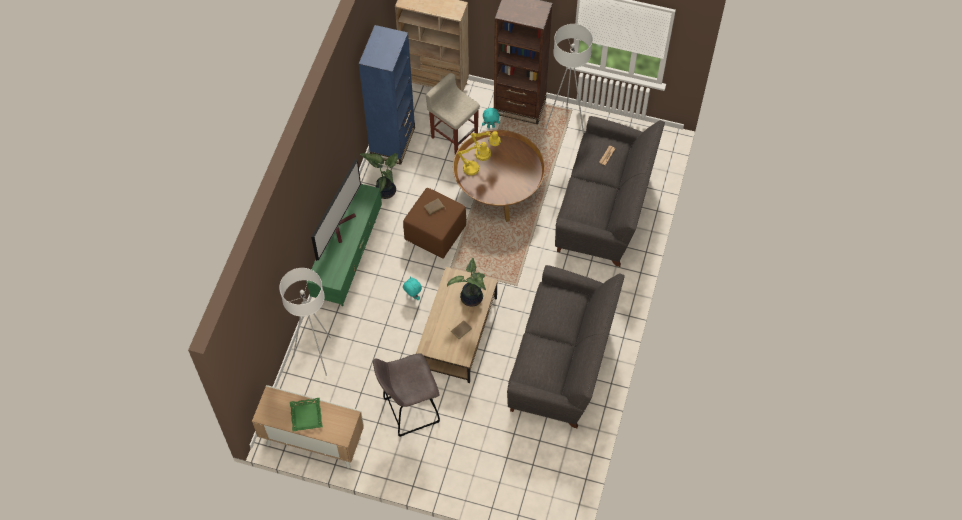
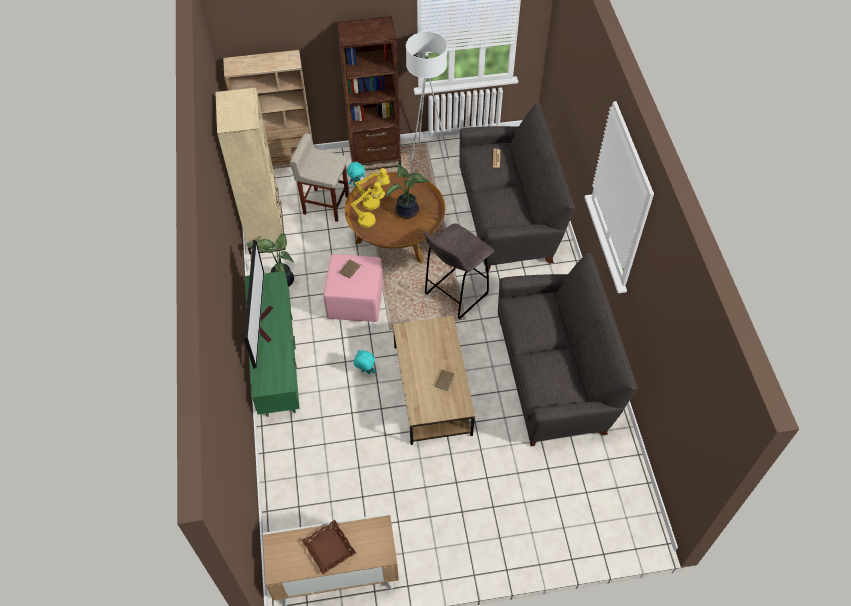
camera: 25 degrees left, 5 degrees down
(306, 416) = (329, 548): green tray -> brown tray
(317, 356) = (293, 477): white floor lamp -> none
(393, 142) = (266, 232): blue bookcase -> beige bookcase
(409, 411) = (425, 493): grey stool -> grey stool (455, 295)
(435, 232) = (355, 300): brown ottoman -> pink ottoman
(471, 299) = (437, 345): potted plant -> potted plant (407, 212)

